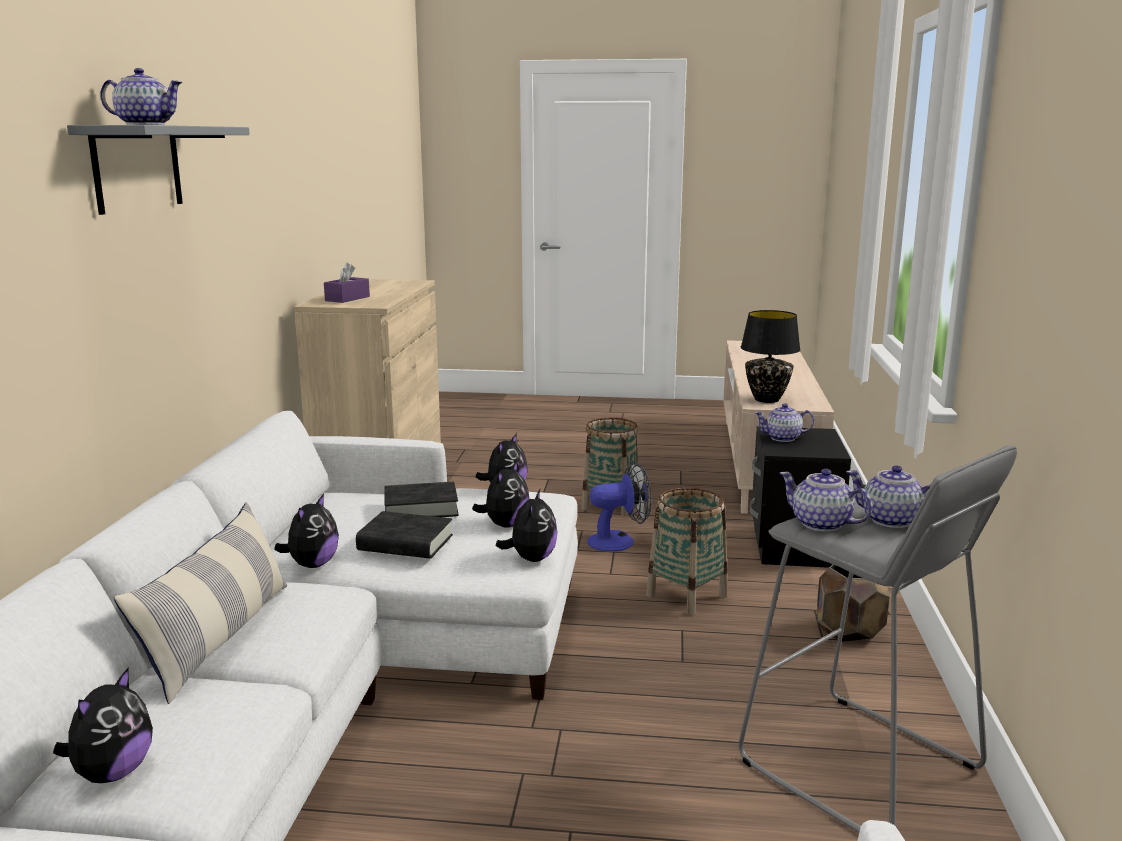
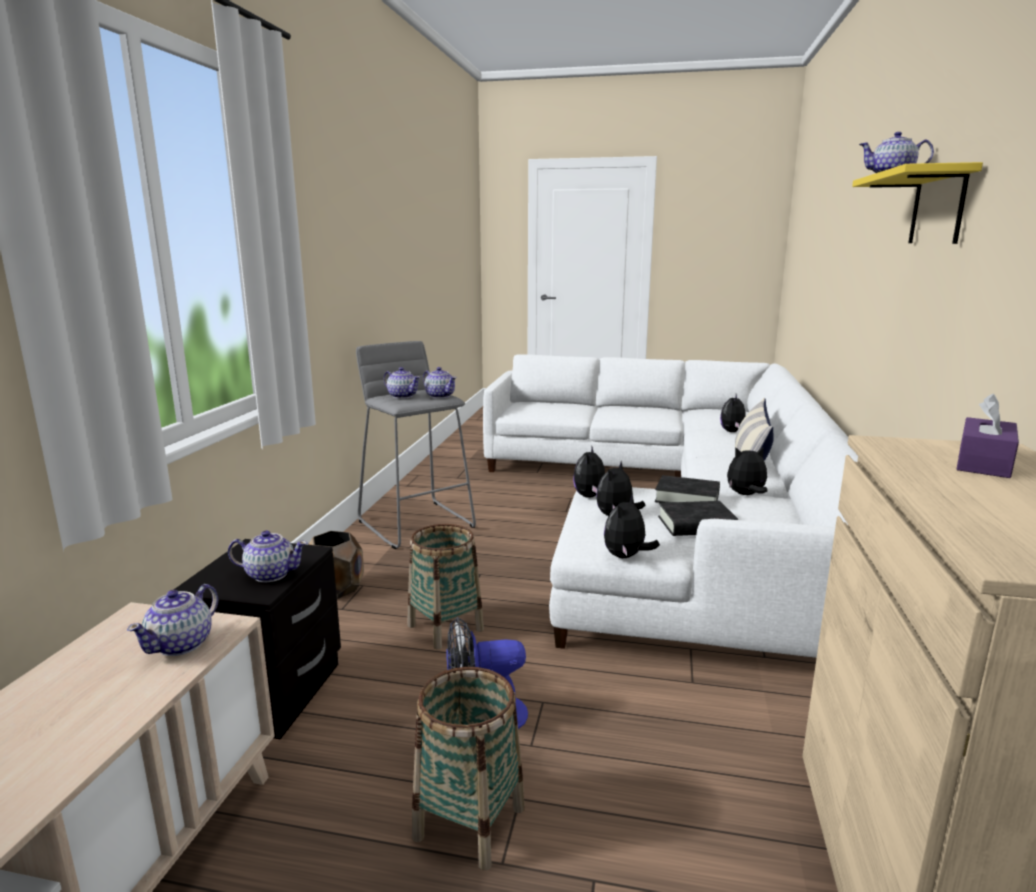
camera: 175 degrees left, 0 degrees up
(137, 168) = (937, 208): grey shelf -> yellow shelf
(312, 564) = (746, 495): plush toy -> plush toy turned 60 degrees clockwise
(766, 400) = (182, 644): black table lamp -> teapot

